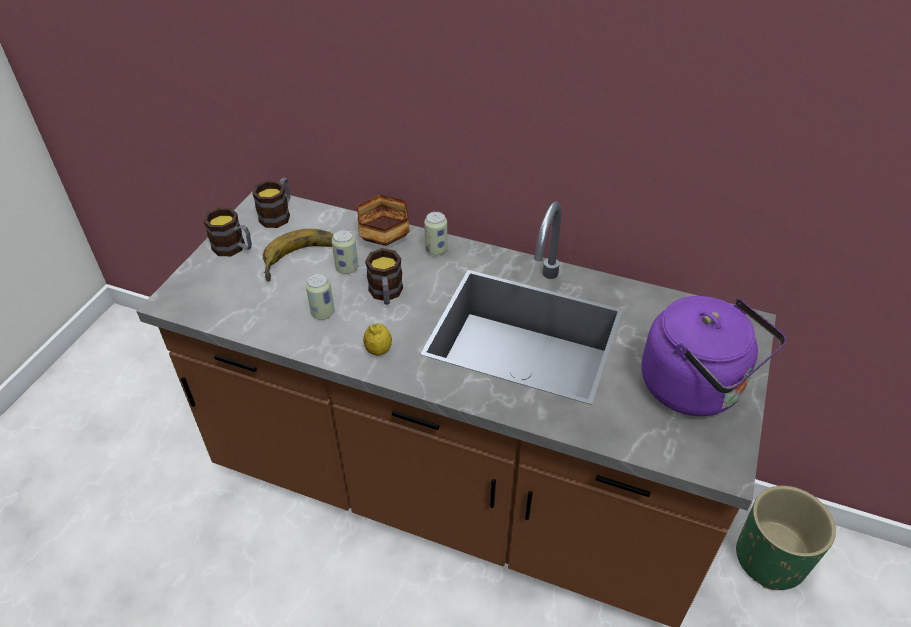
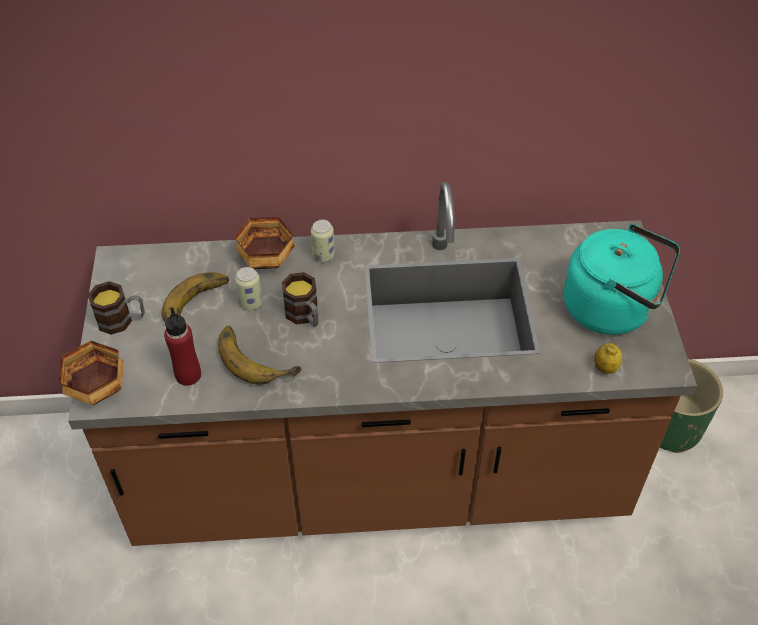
camera: 25 degrees left, 5 degrees up
(178, 295) = (99, 389): none -> bowl
(254, 309) = (188, 375): none -> red bottle
(278, 214) = (142, 269): mug -> none
(323, 313) = (257, 355): can -> banana
(378, 350) = (333, 372): lemon -> lemon (605, 368)
(696, 388) = (612, 308): purple kettle -> turquoise kettle

